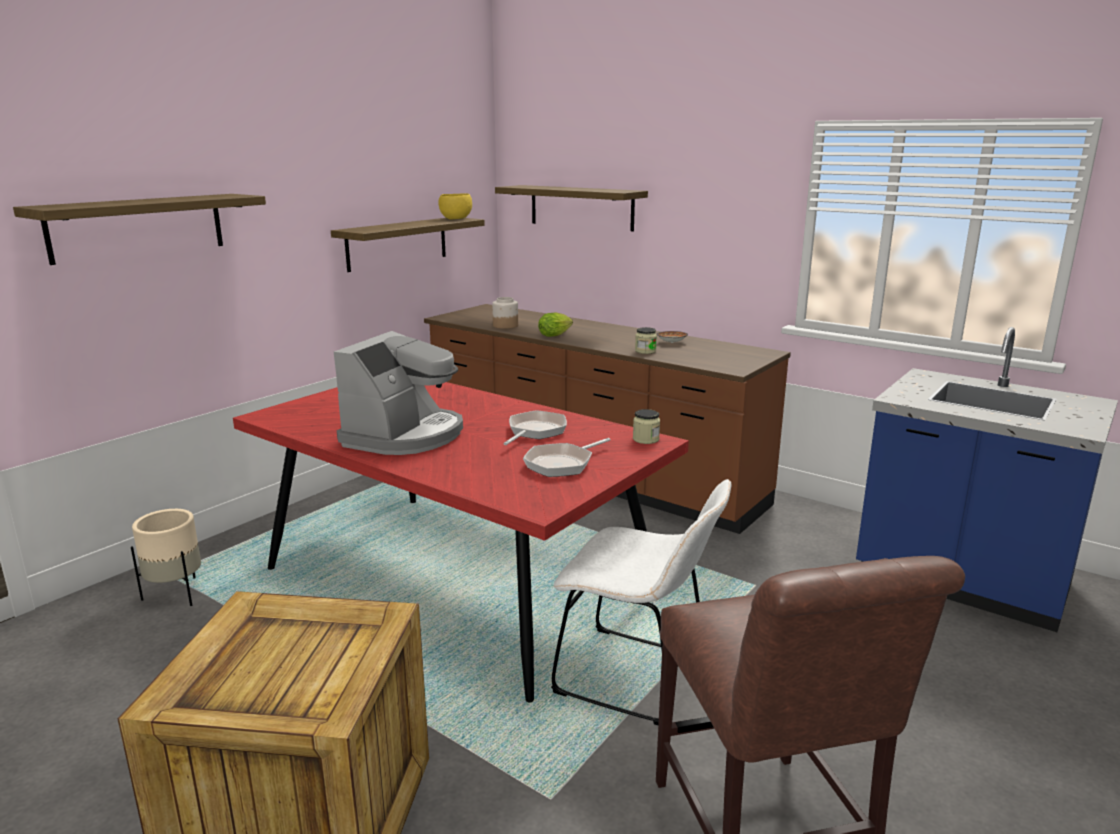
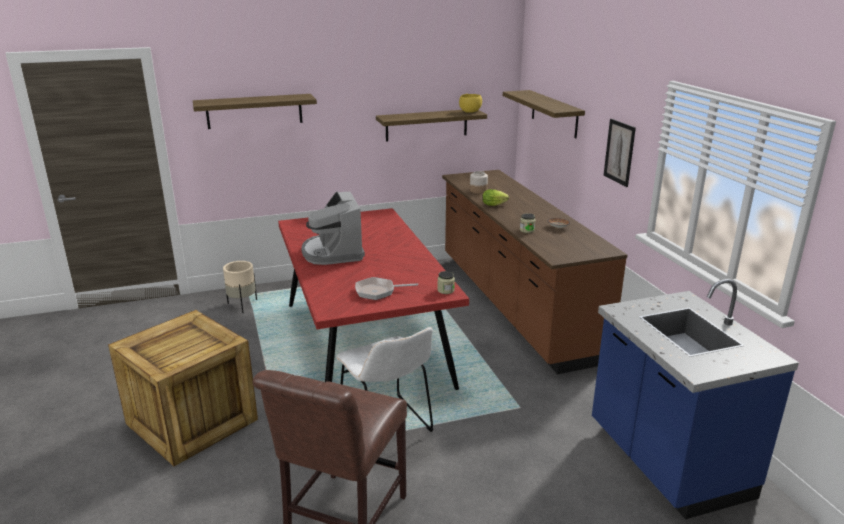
camera: 35 degrees right, 5 degrees up
(405, 435) = (333, 252): coffee machine -> coffee machine turned 105 degrees clockwise
(535, 431) = (397, 268): frying pan -> none
(726, 231) = (619, 152): none -> picture

